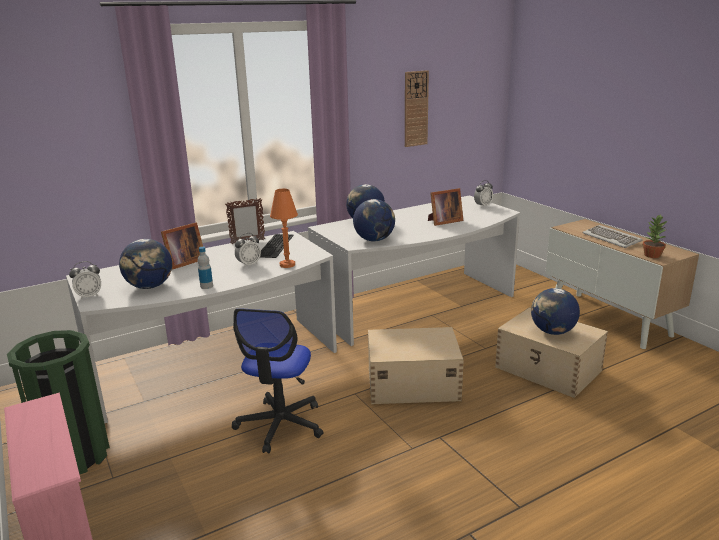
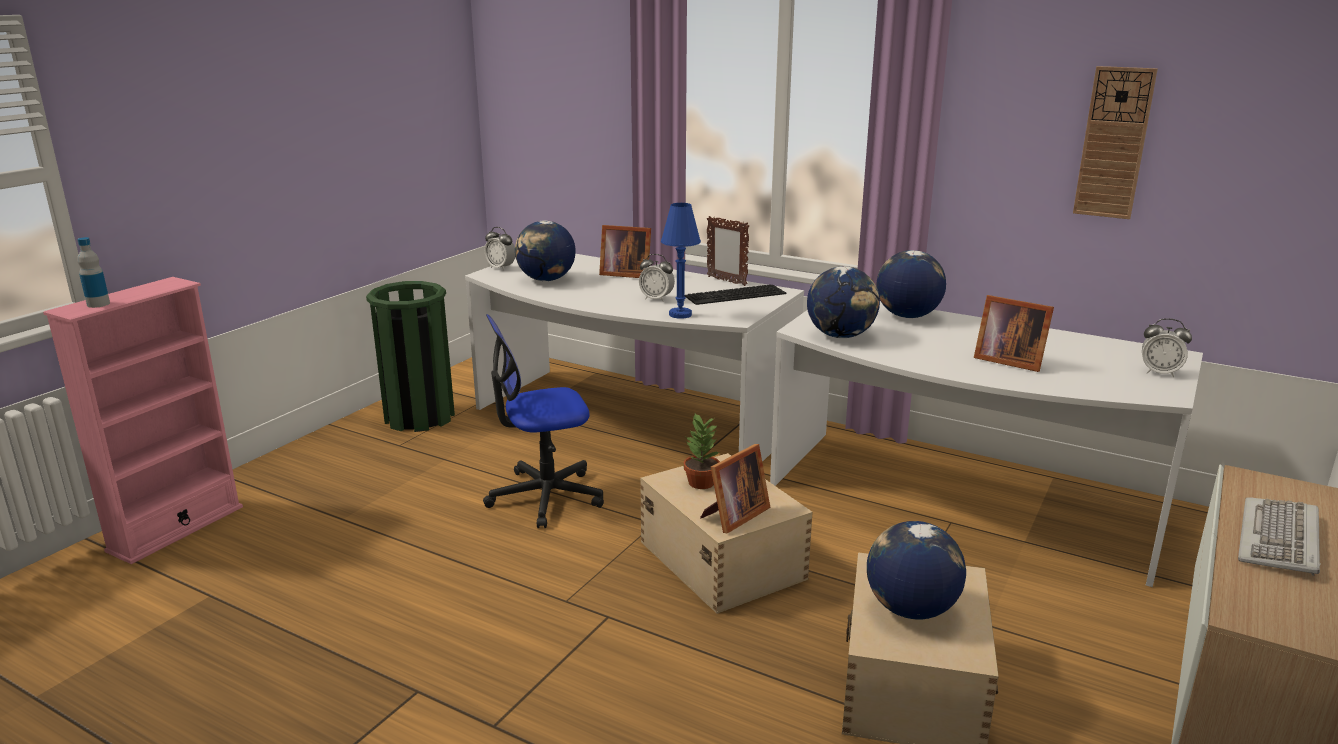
camera: 60 degrees right, 0 degrees up
(206, 286) = (572, 299): bottle -> bottle (98, 304)
(287, 265) = (680, 314): orange table lamp -> blue table lamp
(440, 347) = (733, 516): none -> picture frame
(651, 255) = (1252, 603): potted plant -> potted plant (700, 482)

